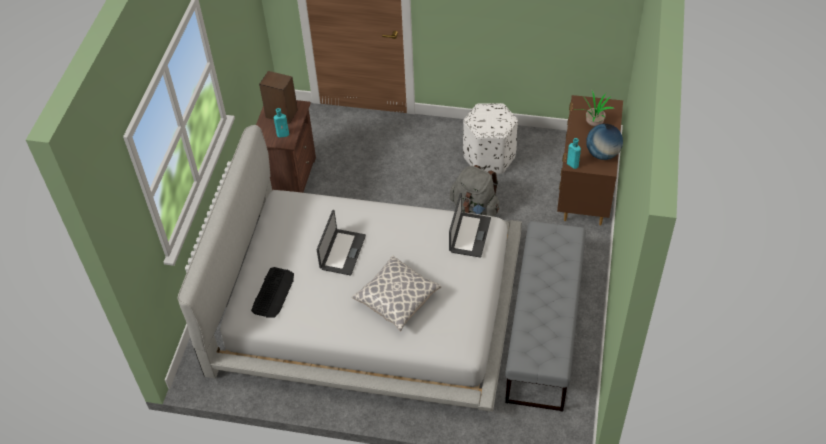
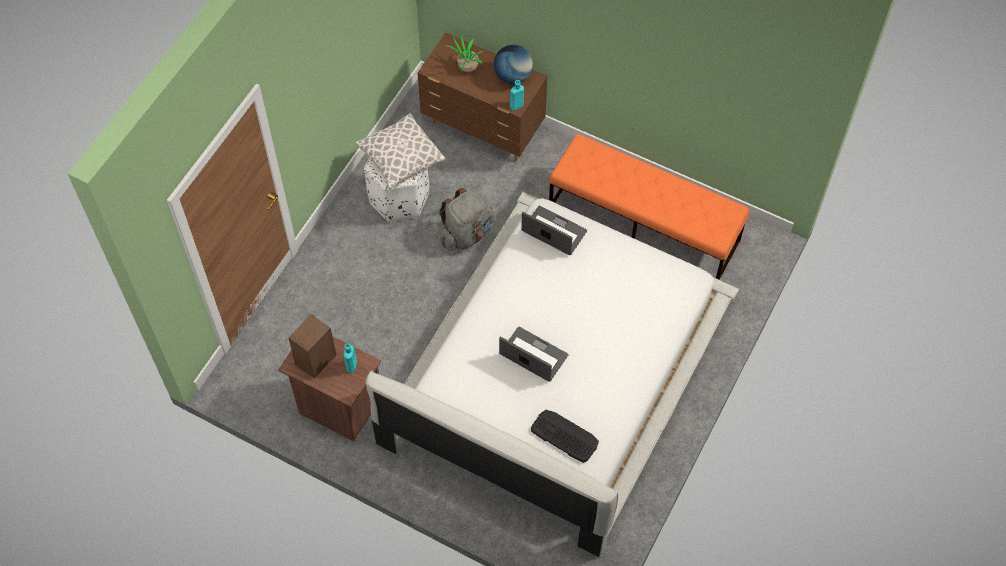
camera: 75 degrees left, 10 degrees up
(397, 300) = (615, 320): pillow -> pillow (401, 159)
(544, 328) = (643, 223): grey bench -> orange bench

